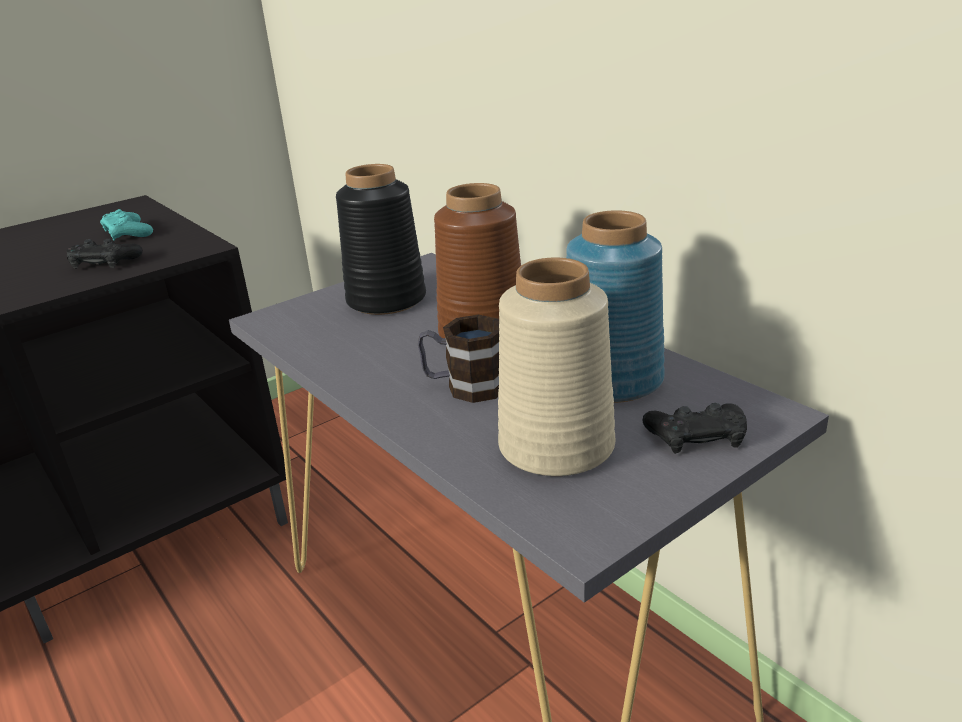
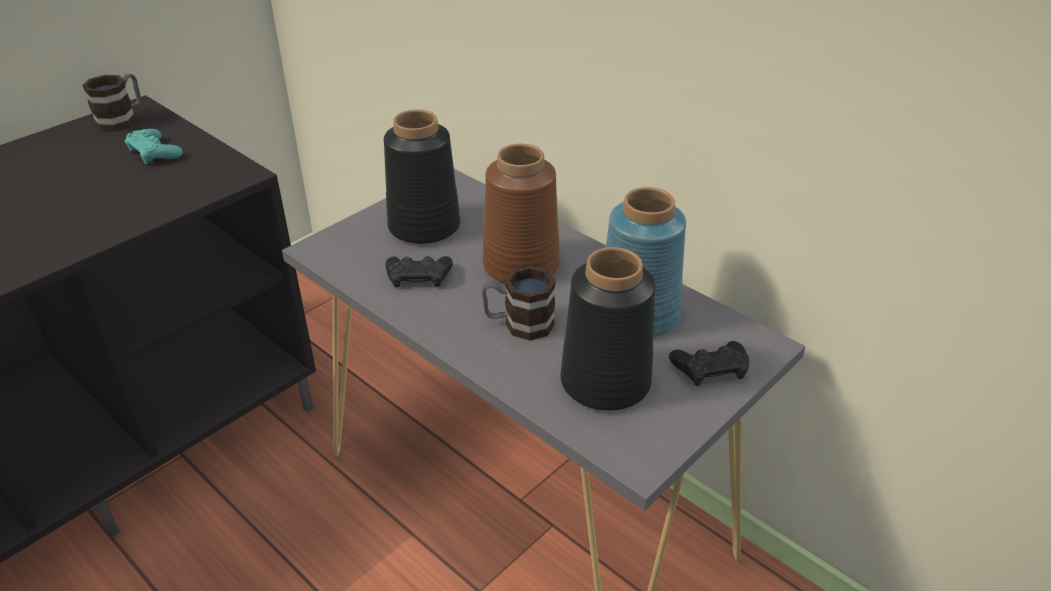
camera: 10 degrees left, 10 degrees up
(105, 262) = (150, 193): black game controller -> black game controller (419, 276)
(113, 211) = (122, 119): none -> mug
(555, 445) = (604, 381): beige vase -> black vase

